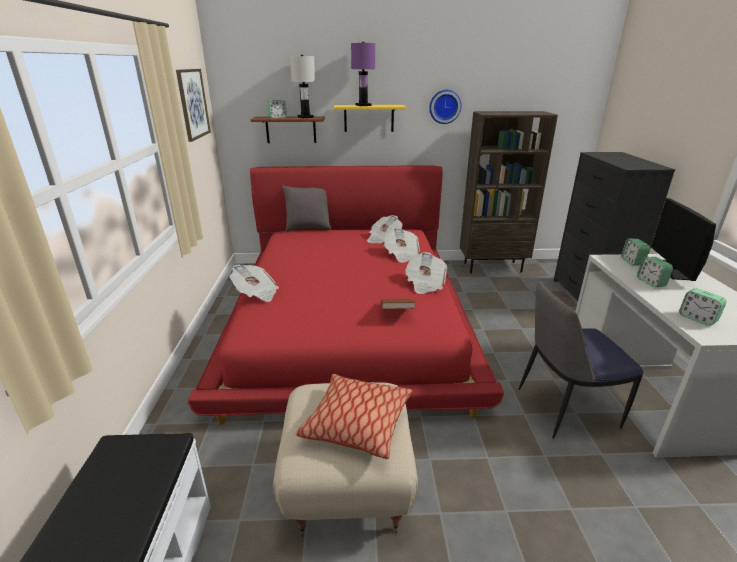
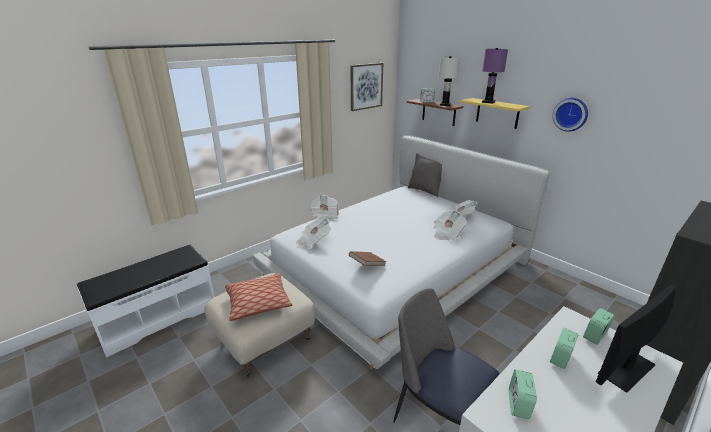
camera: 50 degrees right, 0 degrees up
(349, 321) = (396, 267): red bed -> white bed
(425, 284) = (421, 259): newspaper -> newspaper (313, 241)
(492, 267) = (586, 293): brown bookcase -> none

